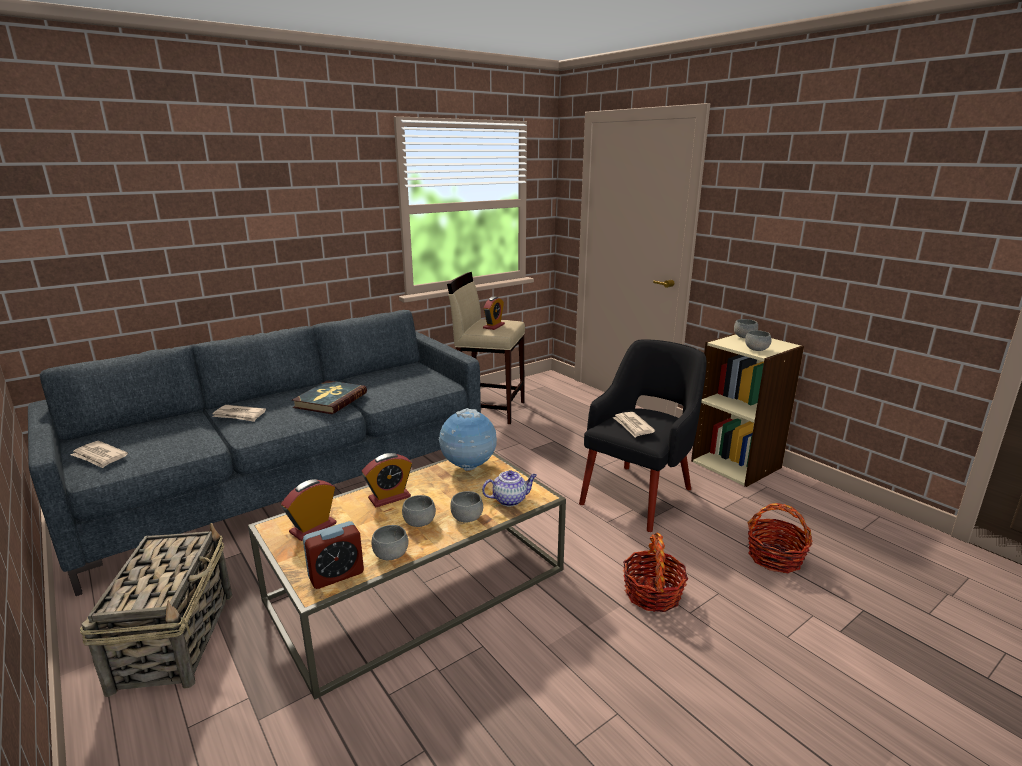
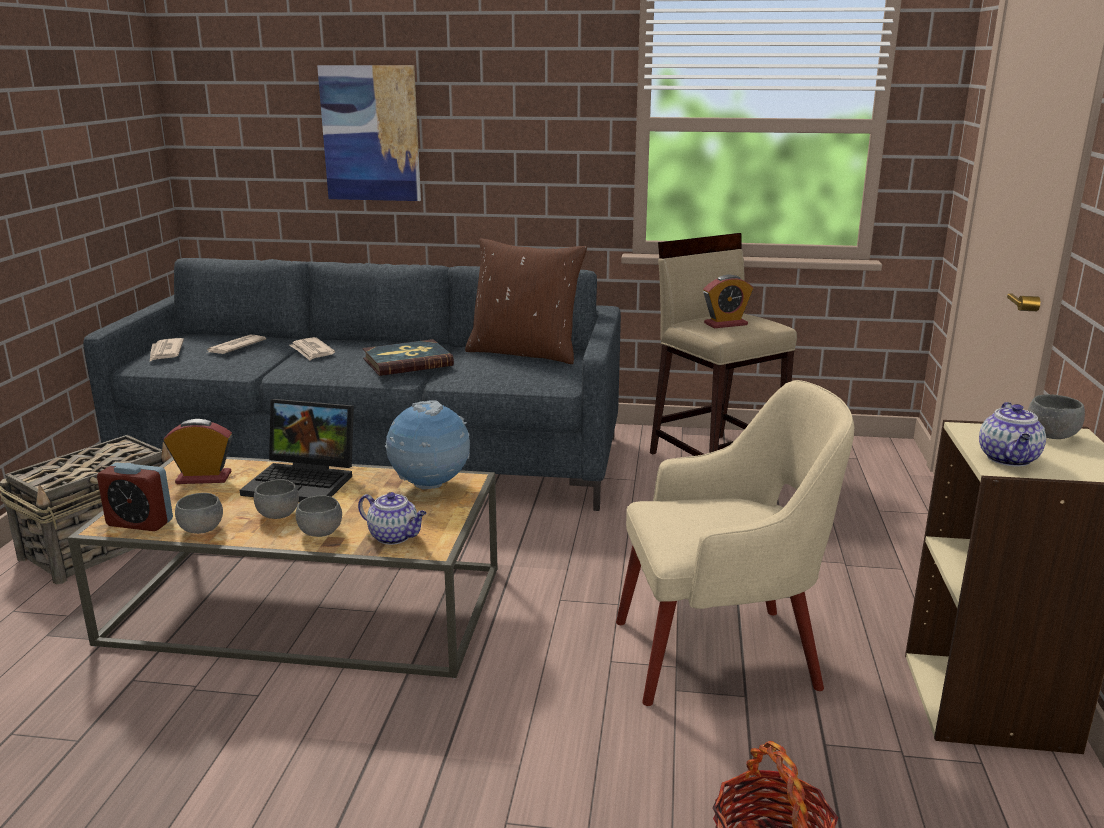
camera: 45 degrees right, 0 degrees up
(204, 232) = (371, 133): none -> picture
(389, 498) = (305, 481): alarm clock -> laptop
(390, 373) = (525, 352): none -> brown pillow
(633, 426) = (689, 519): newspaper -> newspaper (235, 347)
(639, 494) = (722, 654): black armchair -> beige armchair
(652, 594) = (503, 771): basket -> none
(756, 350) = (1009, 459): grey bowl -> teapot

